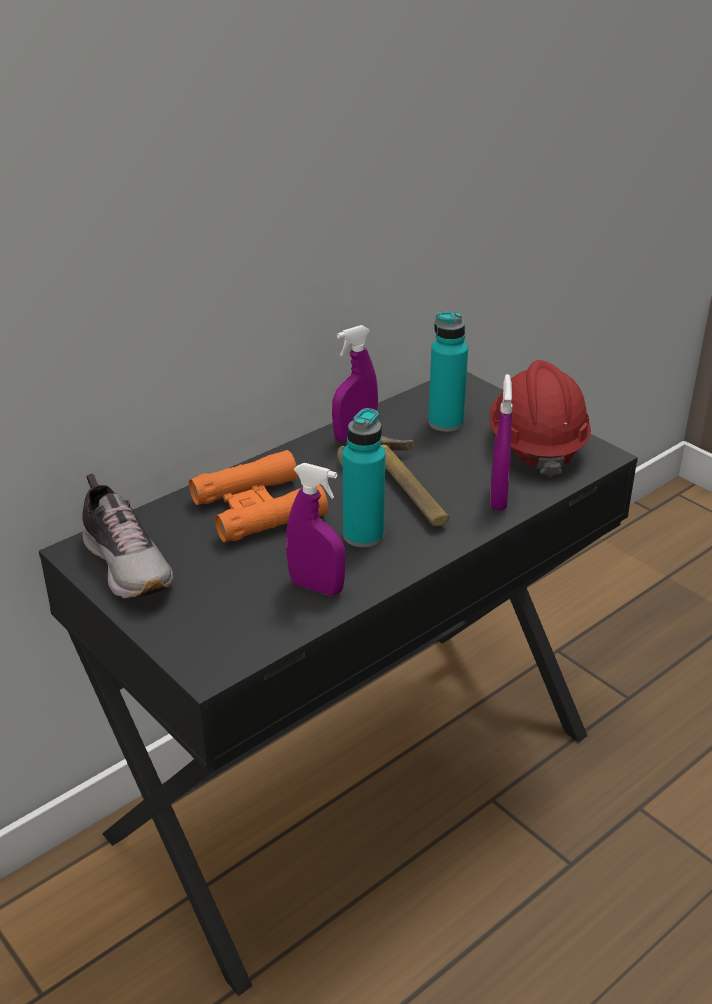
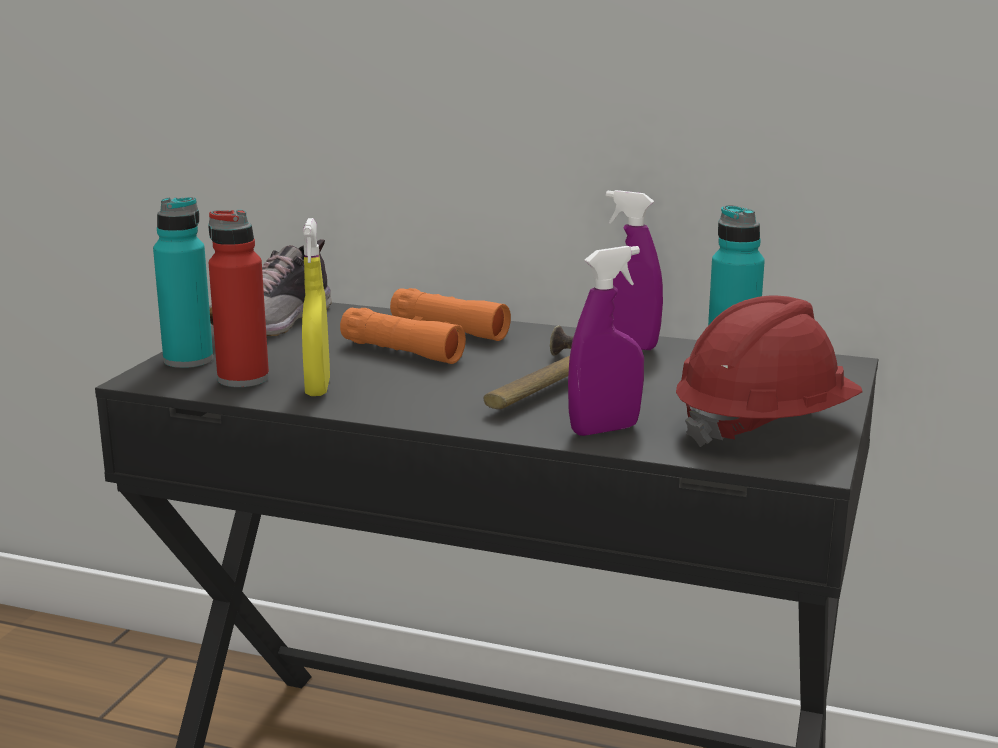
camera: 60 degrees right, 15 degrees down
(260, 617) = (243, 379): none -> red bottle
(316, 587) = (317, 388): purple spray bottle -> yellow spray bottle
(363, 535) = (435, 387): turquoise bottle -> turquoise bottle (188, 360)

